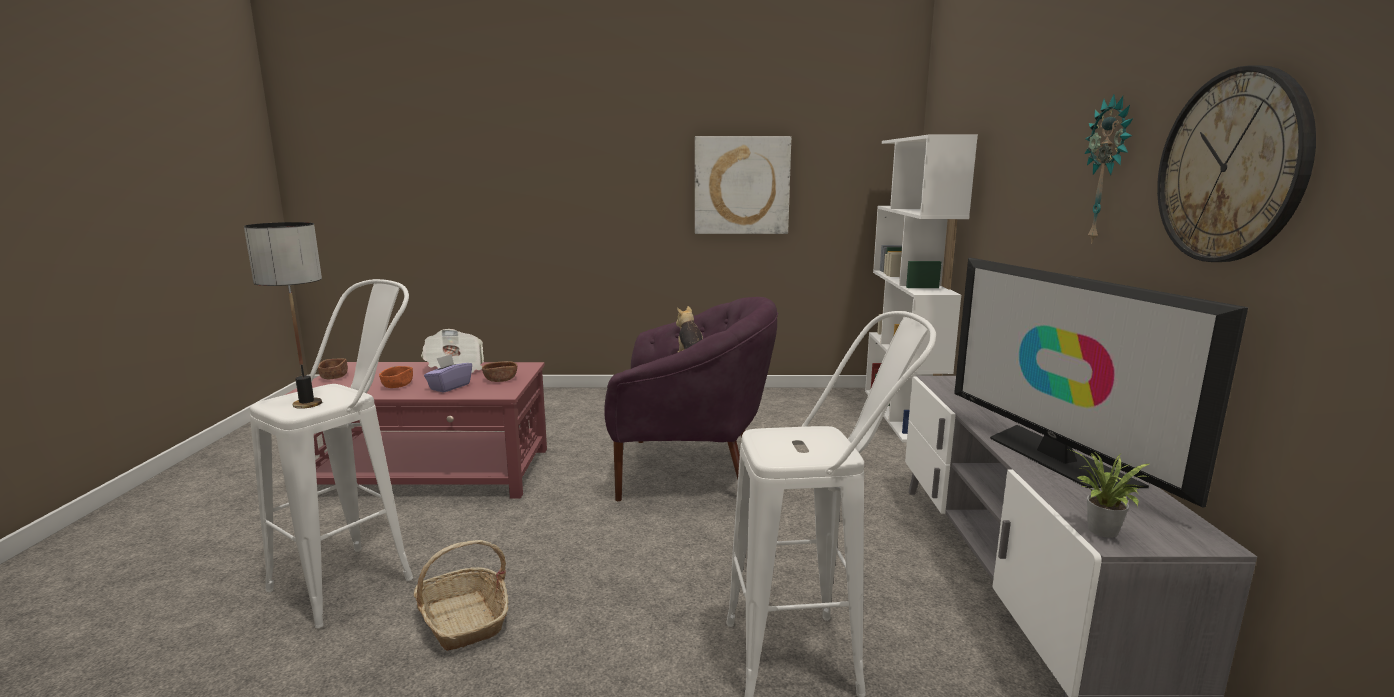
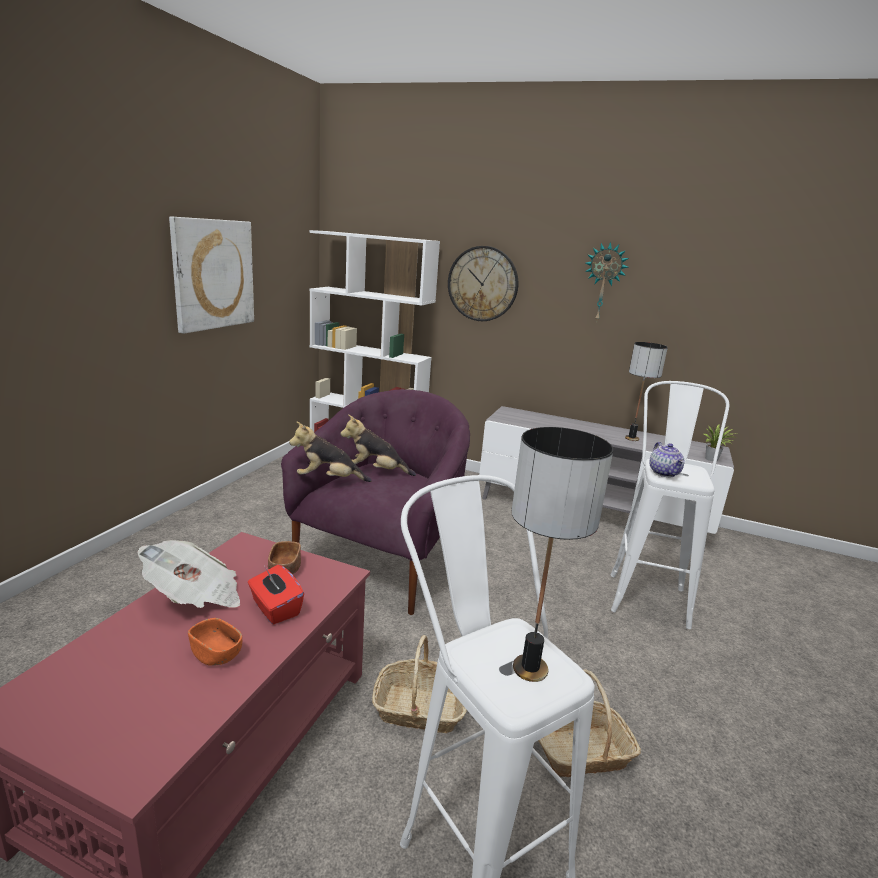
camera: 70 degrees left, 5 degrees up
(334, 377) = (65, 731): brown bowl -> none
(449, 387) = (275, 608): purple tissue box -> red tissue box
(491, 529) = (419, 708): none -> basket
(650, 360) = (328, 480): none -> plush toy
(780, 436) = (665, 473): none -> teapot
(1055, 458) = (631, 438): television -> table lamp
(1231, 167) = (698, 290): wall clock -> wall clock (482, 284)

